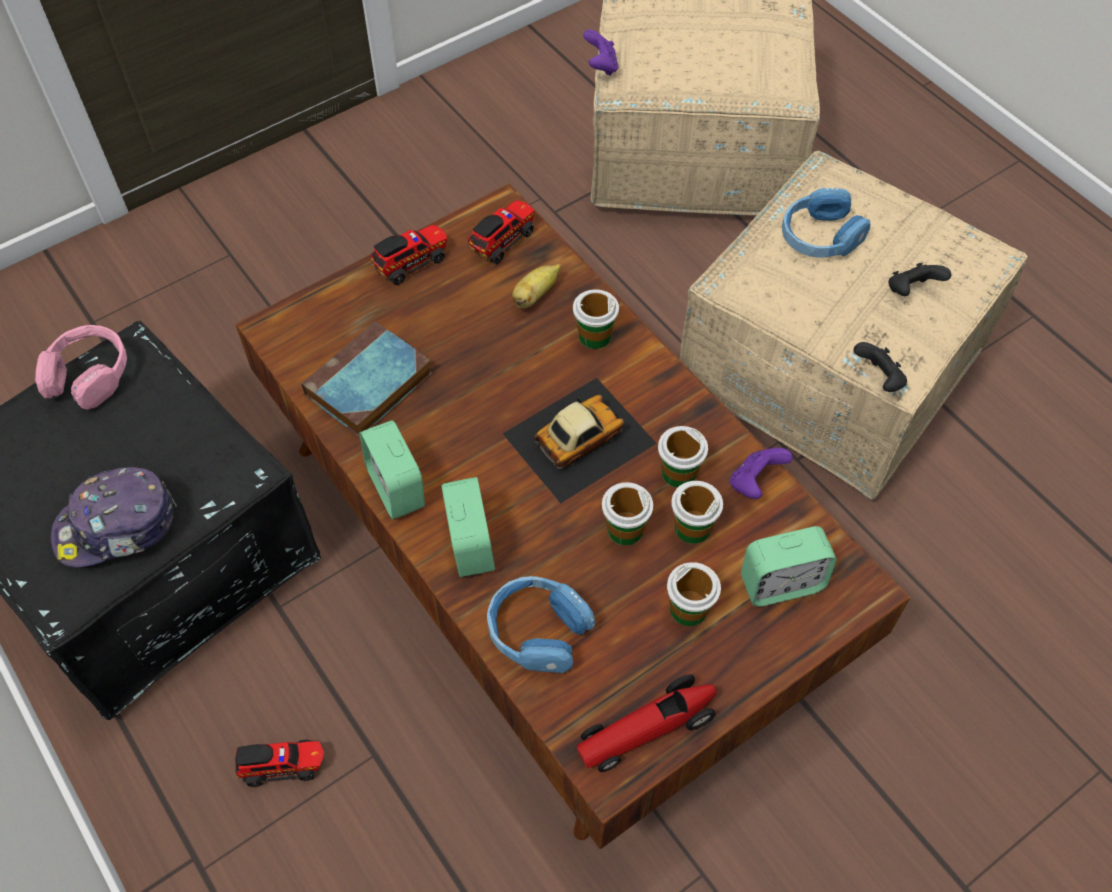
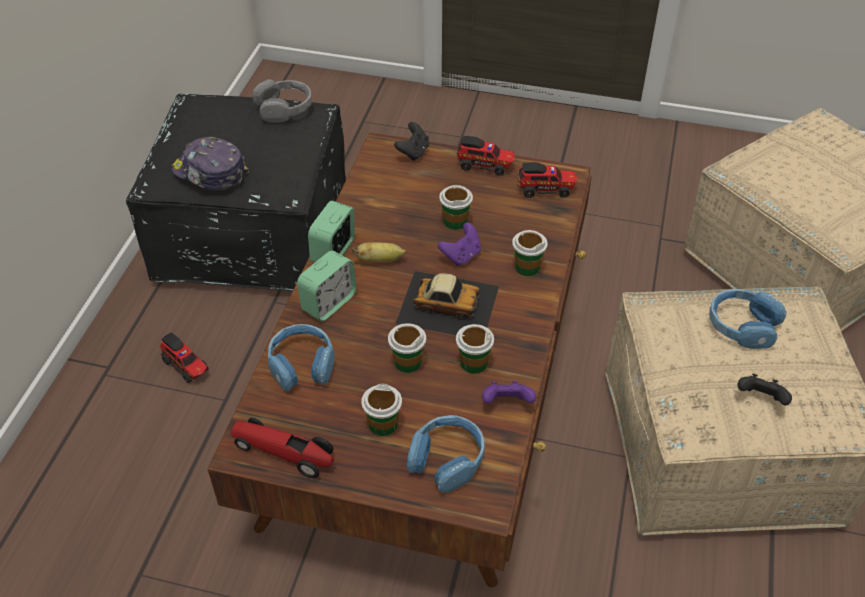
camera: 50 degrees right, 10 degrees down
(89, 375) = (284, 108): pink headphones -> grey headphones
(368, 386) = (385, 201): book -> none
(535, 295) = (524, 226): banana -> banana (380, 260)
(600, 66) = (736, 151): purple game controller -> purple game controller (461, 255)
(692, 527) = (441, 392): cup -> cup (455, 221)
(781, 583) = (447, 459): alarm clock -> blue headphones
(878, 379) = (665, 424): black game controller -> black game controller (413, 152)

